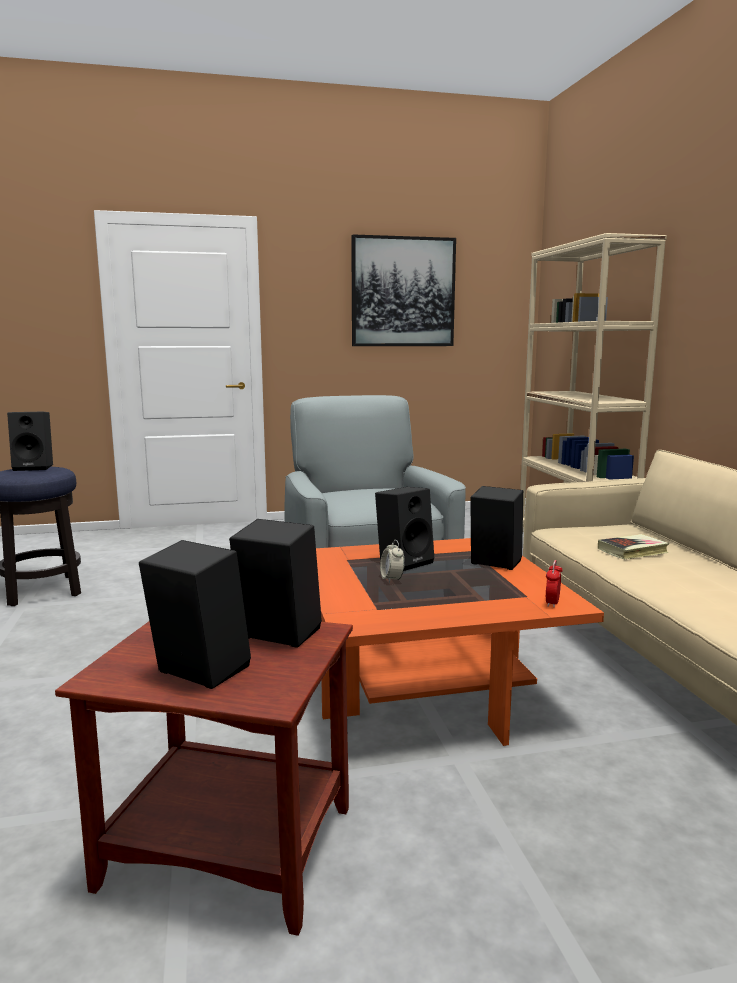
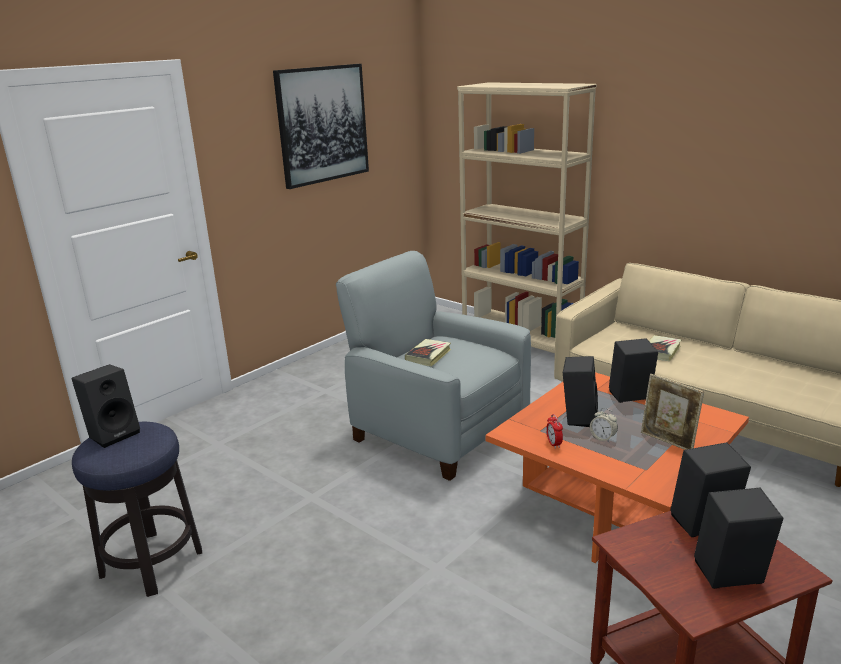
camera: 35 degrees left, 10 degrees up
(353, 492) = (428, 356): none -> book
(453, 600) = (668, 441): none -> picture frame
(552, 603) = (716, 420): alarm clock -> alarm clock (554, 444)

